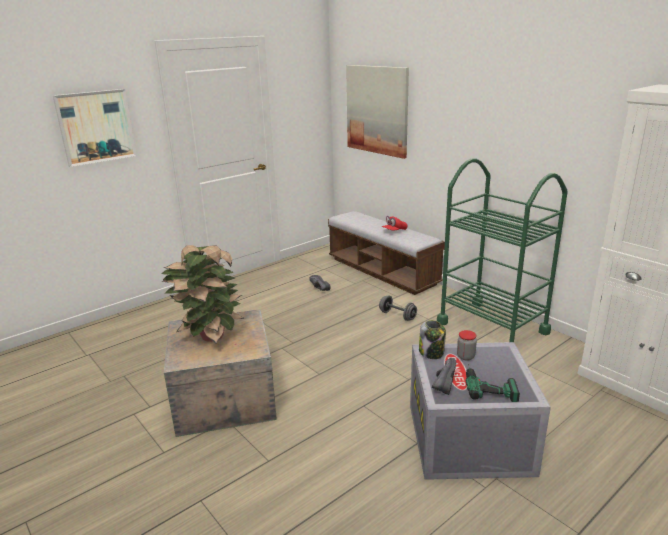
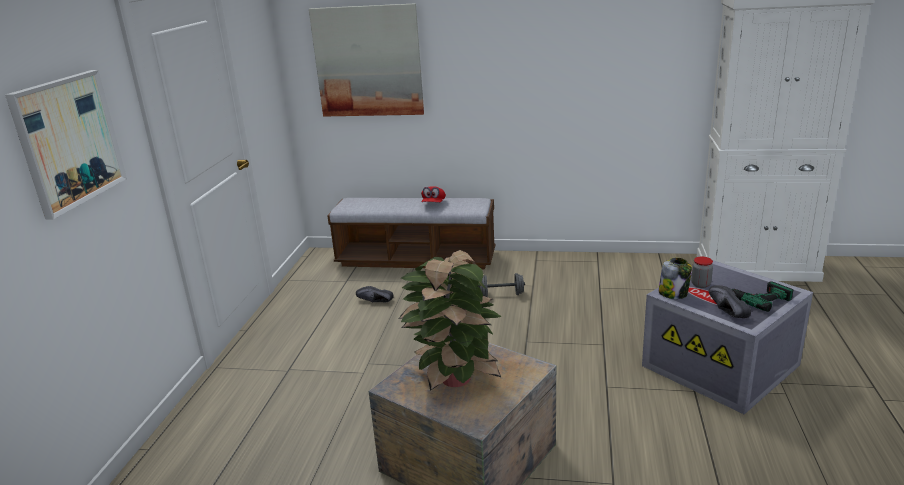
camera: 40 degrees left, 0 degrees up
(492, 327) = (594, 270): green cart -> none

